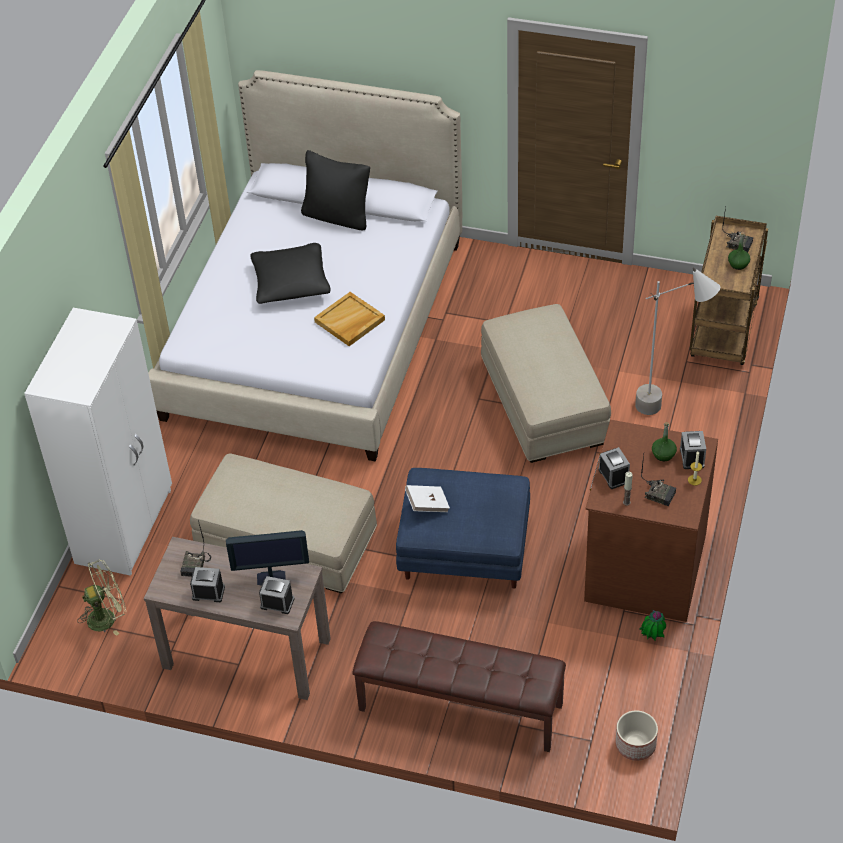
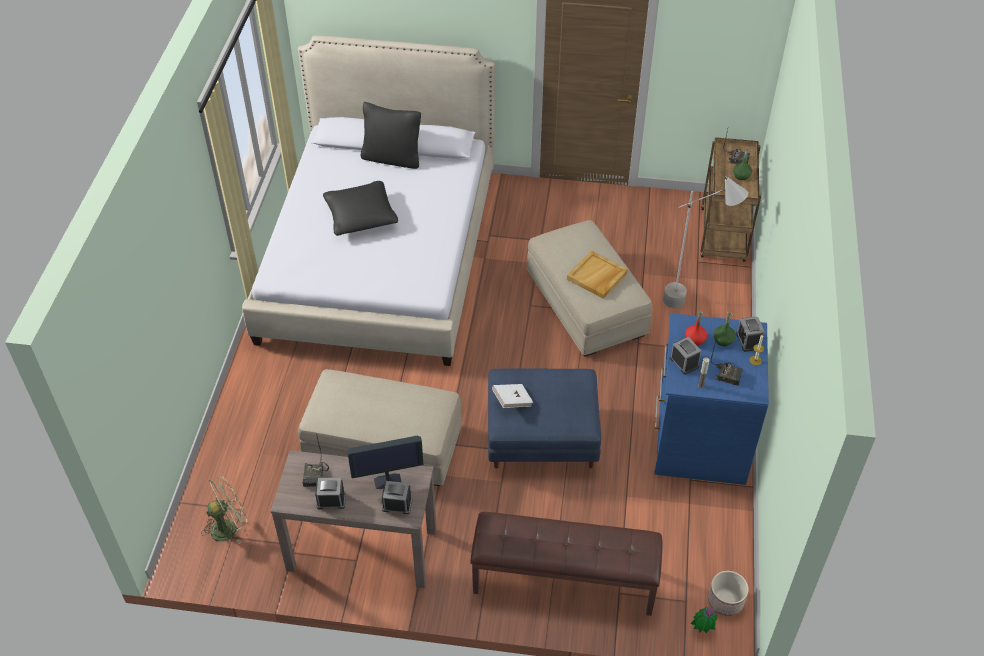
camera: 10 degrees left, 0 degrees up
(126, 526) = (235, 441): white wardrobe -> none
(349, 321) = (418, 246): beige tray -> beige tray (597, 277)
(631, 451) = (695, 340): none -> red bottle
(643, 567) = (698, 439): brown dresser -> blue dresser
(652, 638) = (719, 502): potted plant -> potted plant (702, 629)

